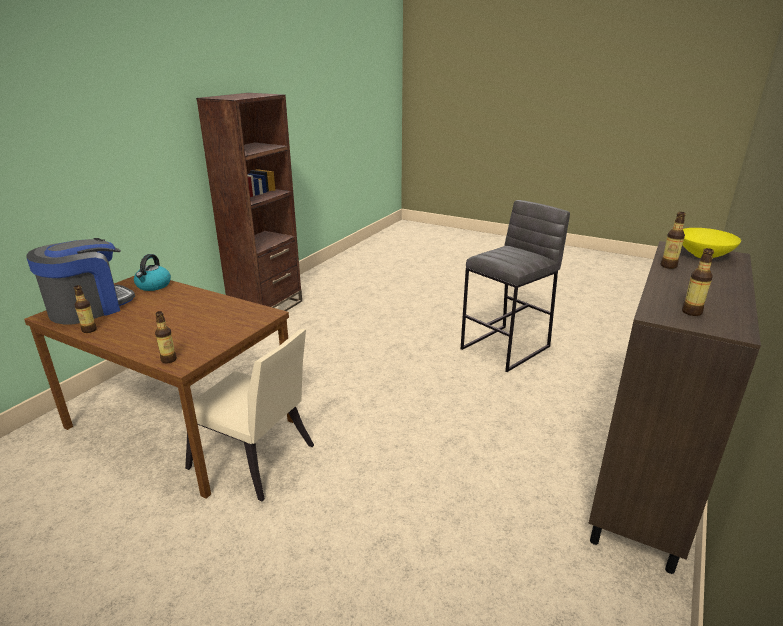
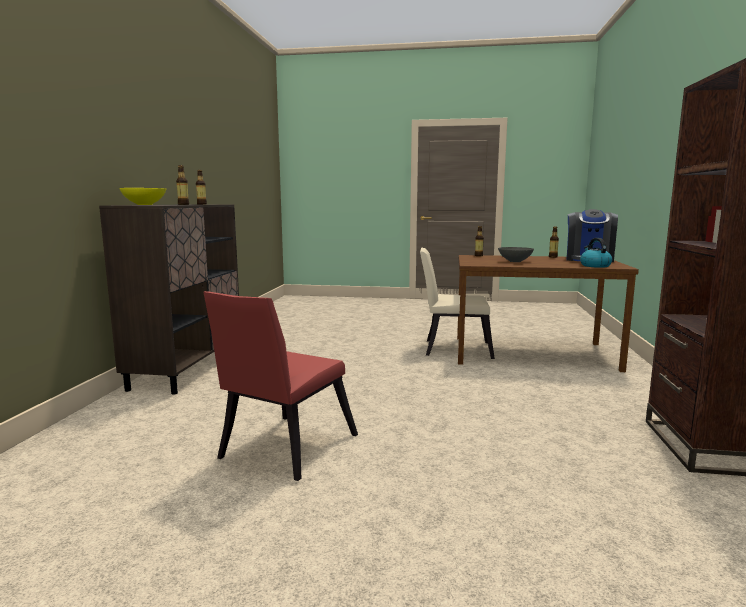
camera: 160 degrees right, 15 degrees down
(192, 316) = (515, 261): none -> grey bowl
(506, 348) = (283, 449): grey stool -> red chair

